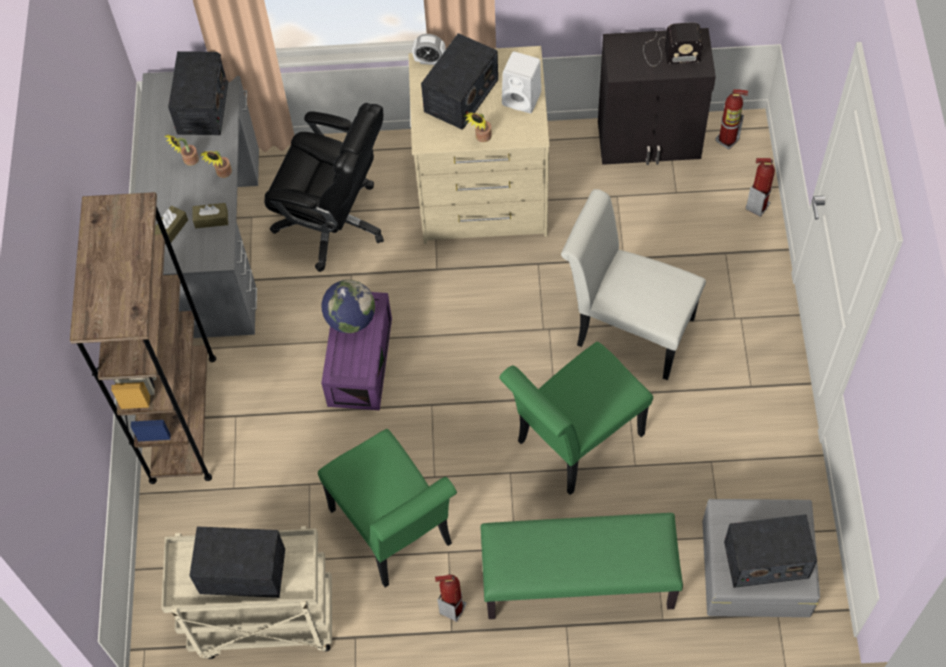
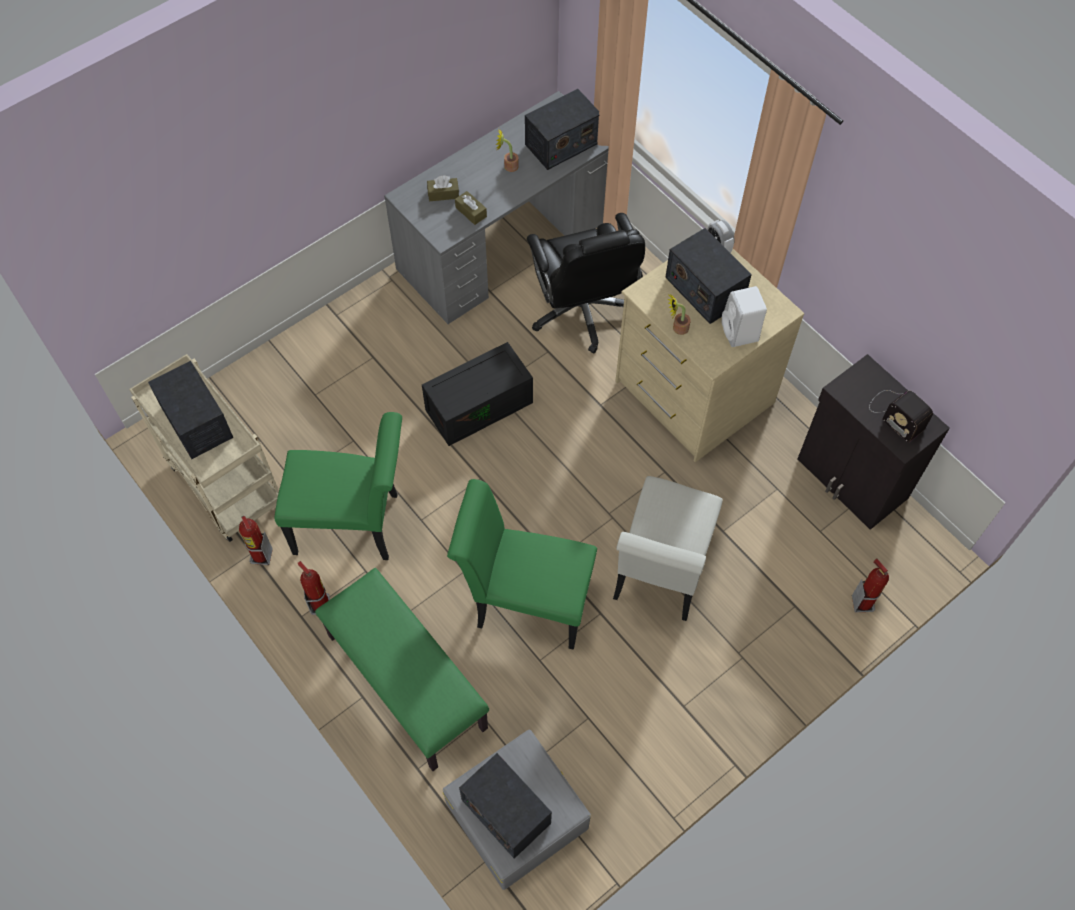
camera: 50 degrees right, 0 degrees up
(183, 418) = (346, 326): brown bookcase -> none
(222, 174) = (515, 193): potted plant -> none
(350, 319) = (490, 368): globe -> none
(358, 360) = (479, 404): purple storage box -> black storage box
(395, 533) = (354, 524): green chair -> green chair turned 105 degrees counterclockwise
(461, 96) = (704, 289): radio -> radio turned 60 degrees clockwise
(627, 328) = (659, 575): white chair -> white chair turned 150 degrees counterclockwise
(727, 140) = (907, 539): fire extinguisher -> fire extinguisher (261, 556)

